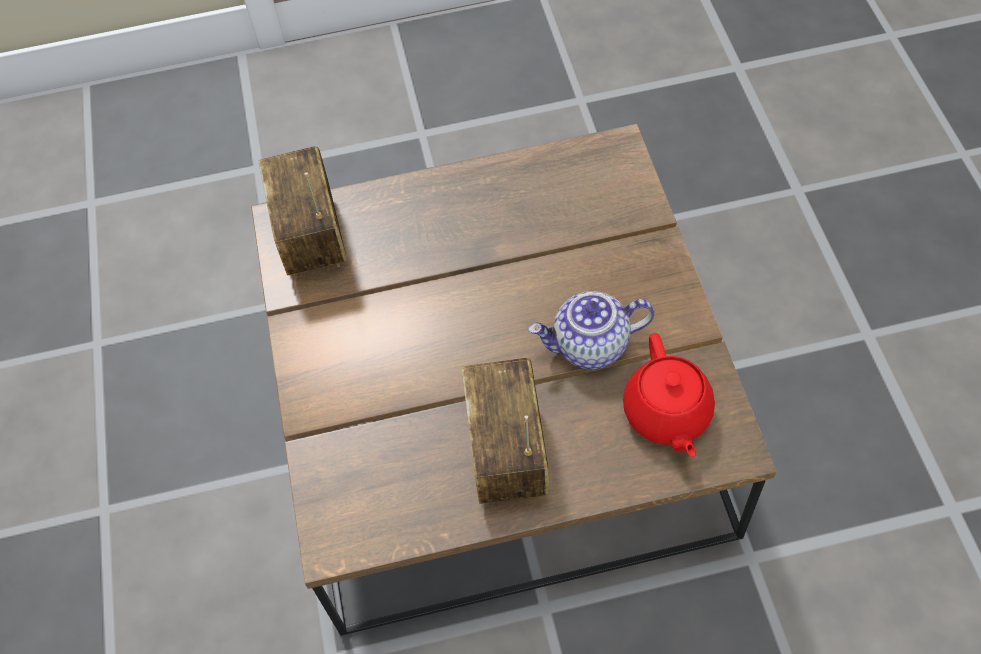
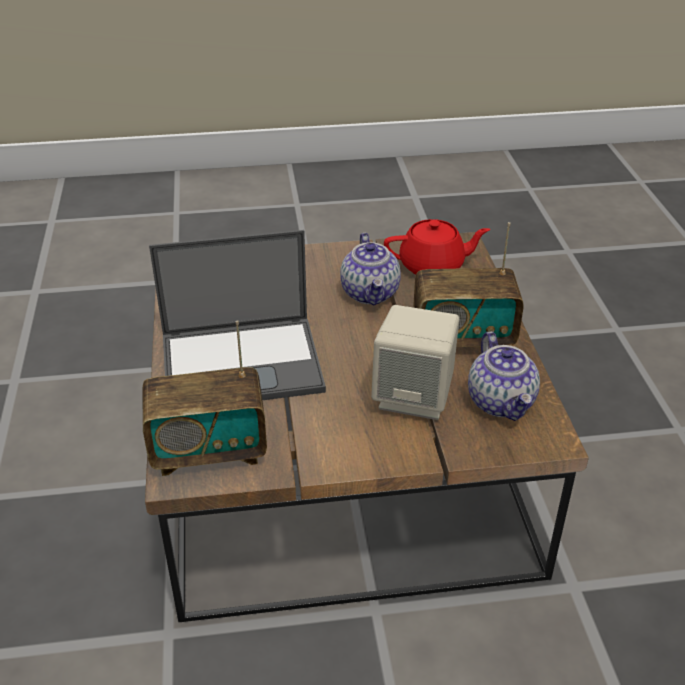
camera: 90 degrees left, 20 degrees down
(391, 494) = (502, 402): none -> teapot
(396, 404) = (414, 397): none -> beige speaker
(444, 240) = (243, 362): none -> laptop

